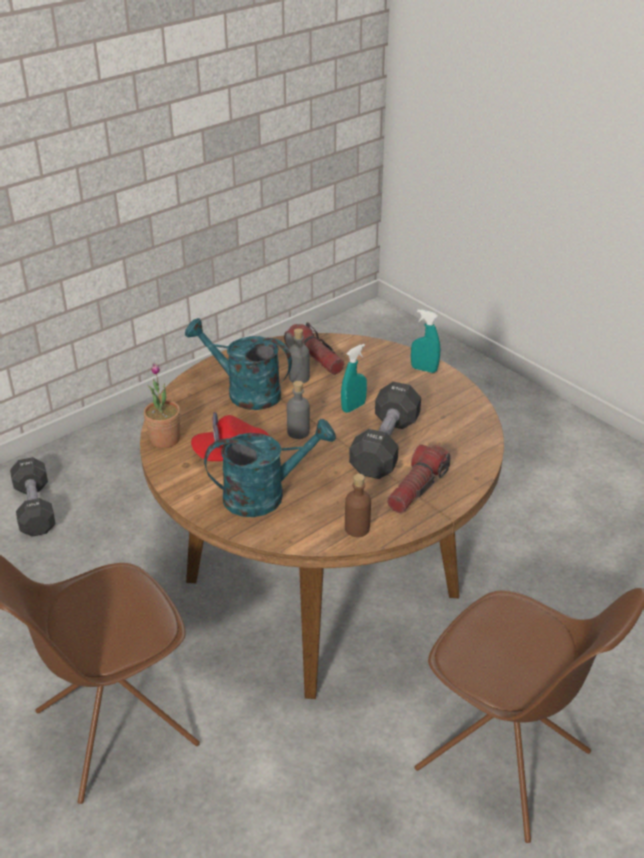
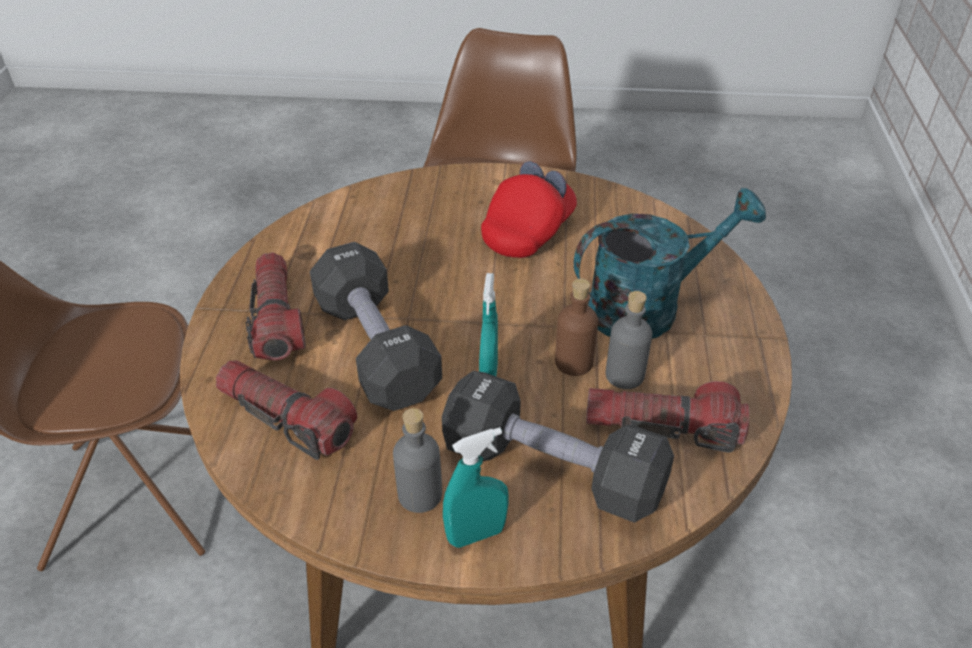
camera: 135 degrees right, 5 degrees up
(35, 508) = (866, 390): black dumbbell -> black dumbbell (552, 469)
(165, 439) = (621, 206): potted plant -> none
(265, 495) = (435, 217): turquoise watering can -> none
(298, 432) = (504, 299): grey bottle -> grey bottle (420, 495)
(357, 528) = (299, 241): brown bottle -> brown bottle (574, 362)
(455, 441) = (287, 419): none -> flashlight

